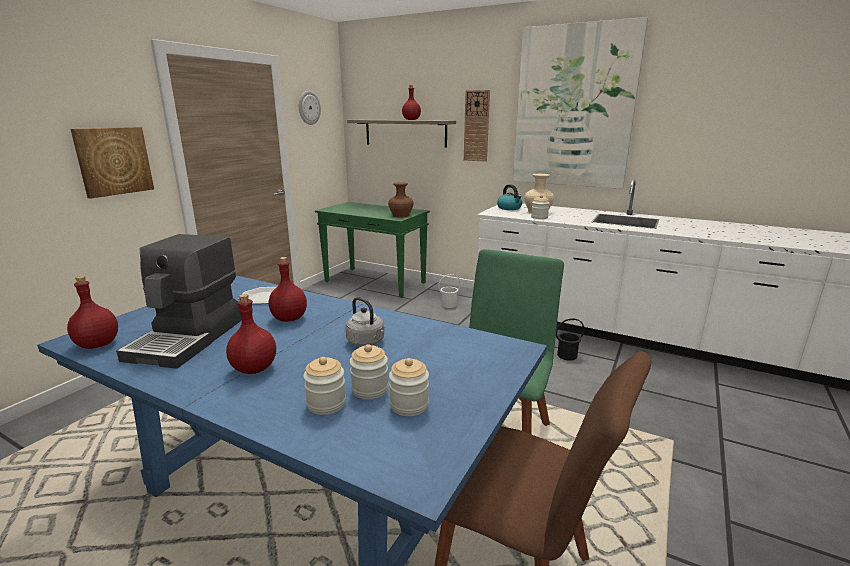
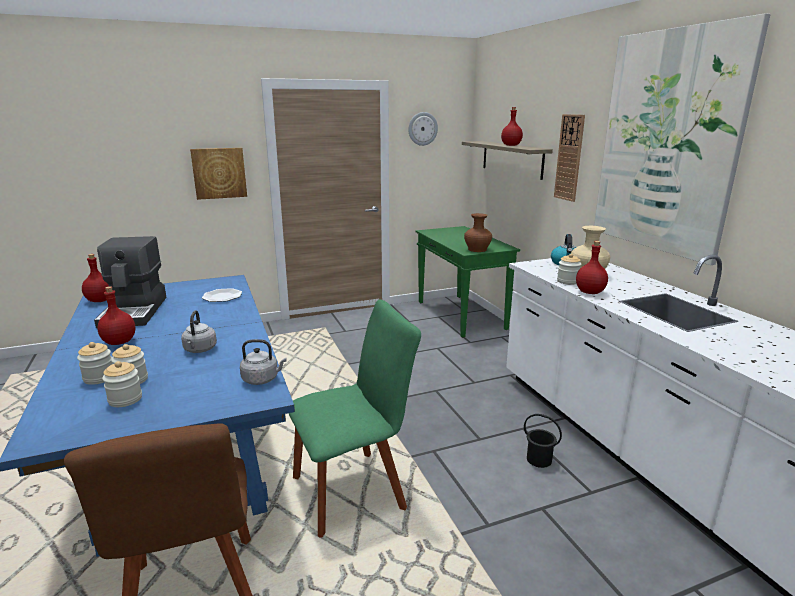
camera: 40 degrees right, 0 degrees up
(189, 338) = (135, 311): coffee machine -> coffee machine turned 60 degrees counterclockwise
(290, 318) = (201, 317): red bottle -> red bottle (590, 292)
(448, 304) = (497, 359): white bucket -> none
(482, 340) = (262, 379): none -> grey kettle

